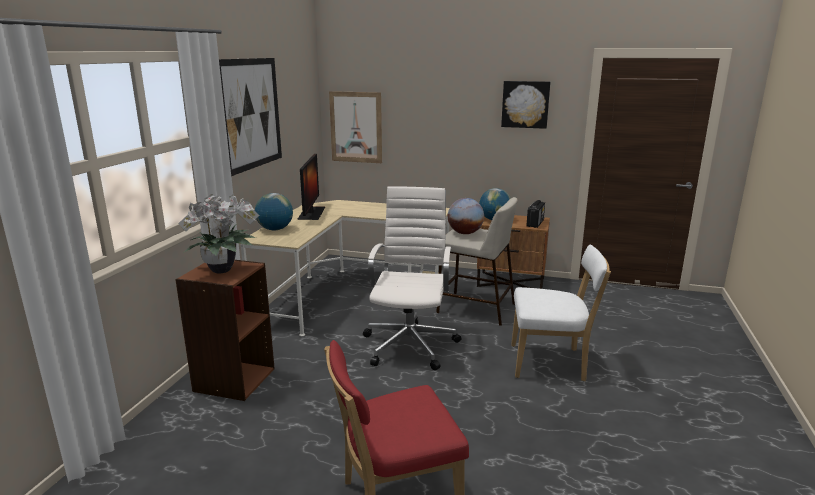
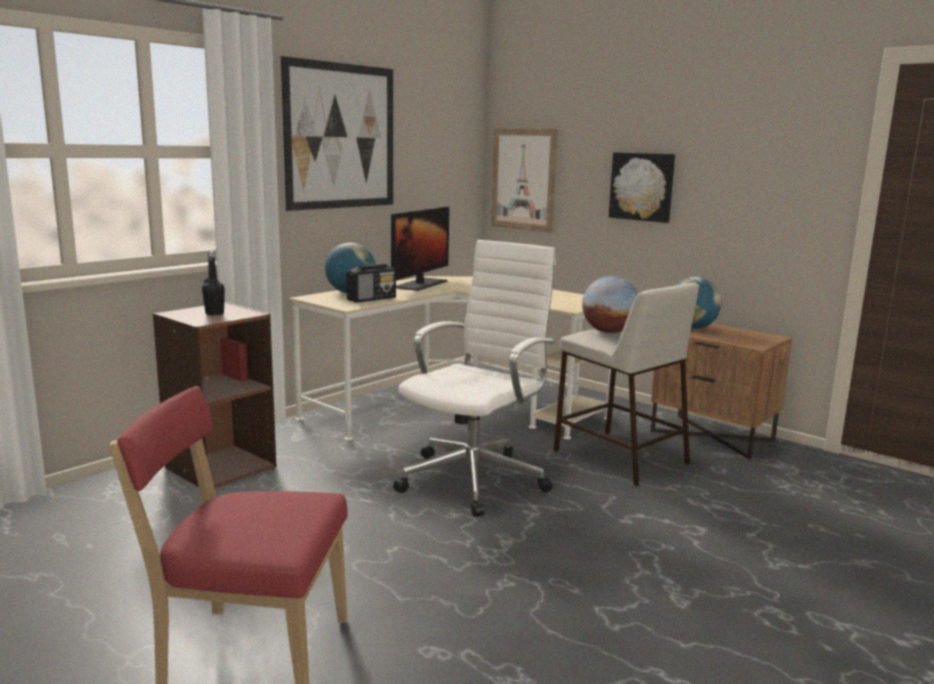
camera: 25 degrees right, 5 degrees down
(224, 270) = (214, 313): potted plant -> black bottle
(525, 104) = (763, 145): picture -> picture (642, 186)
(535, 223) = (754, 340): radio -> radio (372, 299)
(551, 363) = (667, 552): white chair -> none

